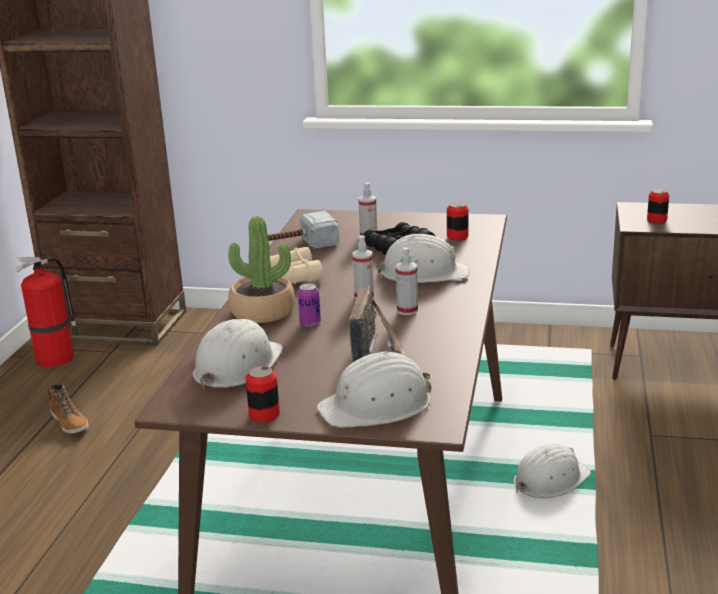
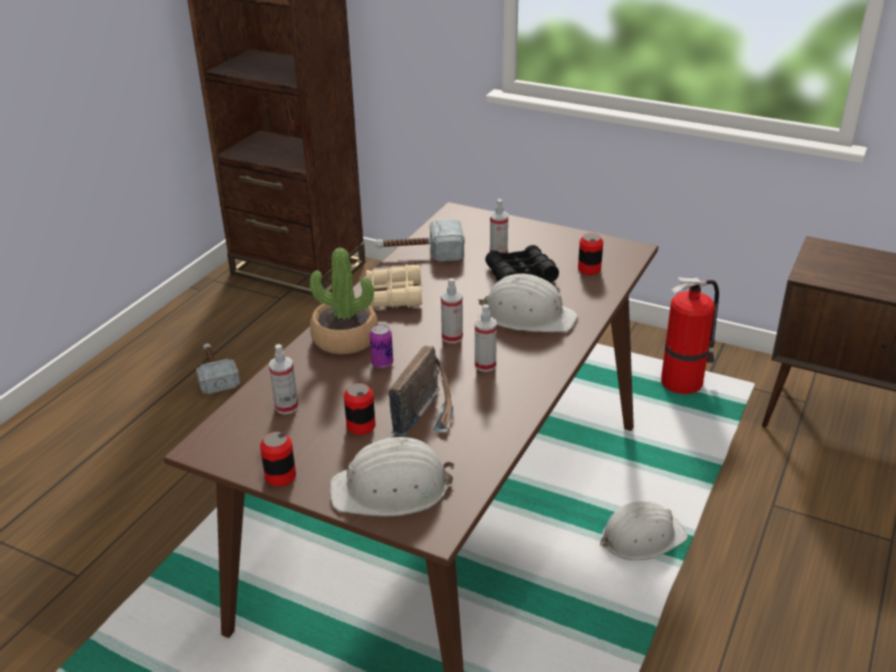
camera: 15 degrees right, 10 degrees up
(57, 357) = (229, 296): fire extinguisher -> fire extinguisher (683, 382)
(70, 422) = (215, 373): boot -> hammer
(237, 366) = (286, 407): white hard hat -> spray bottle
(656, 220) = (837, 271): can -> can (361, 426)

